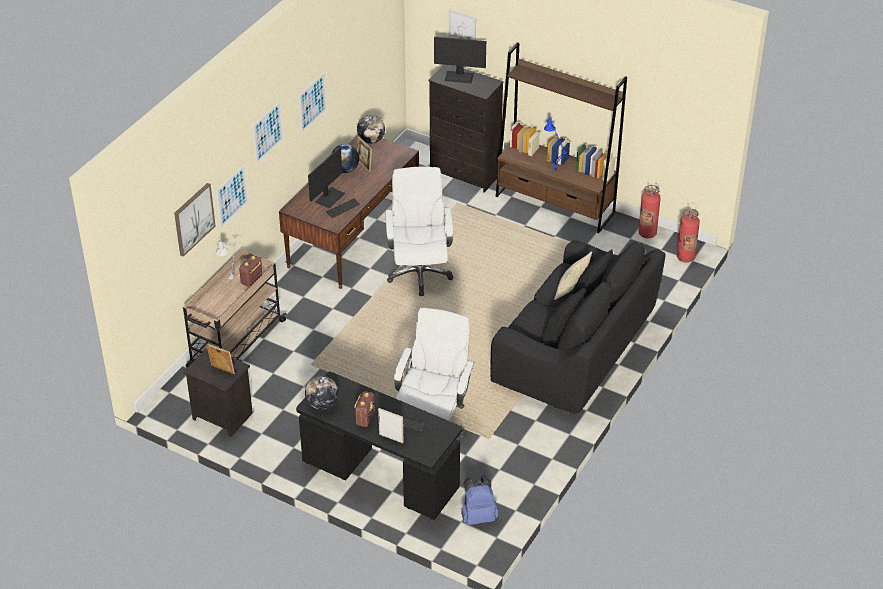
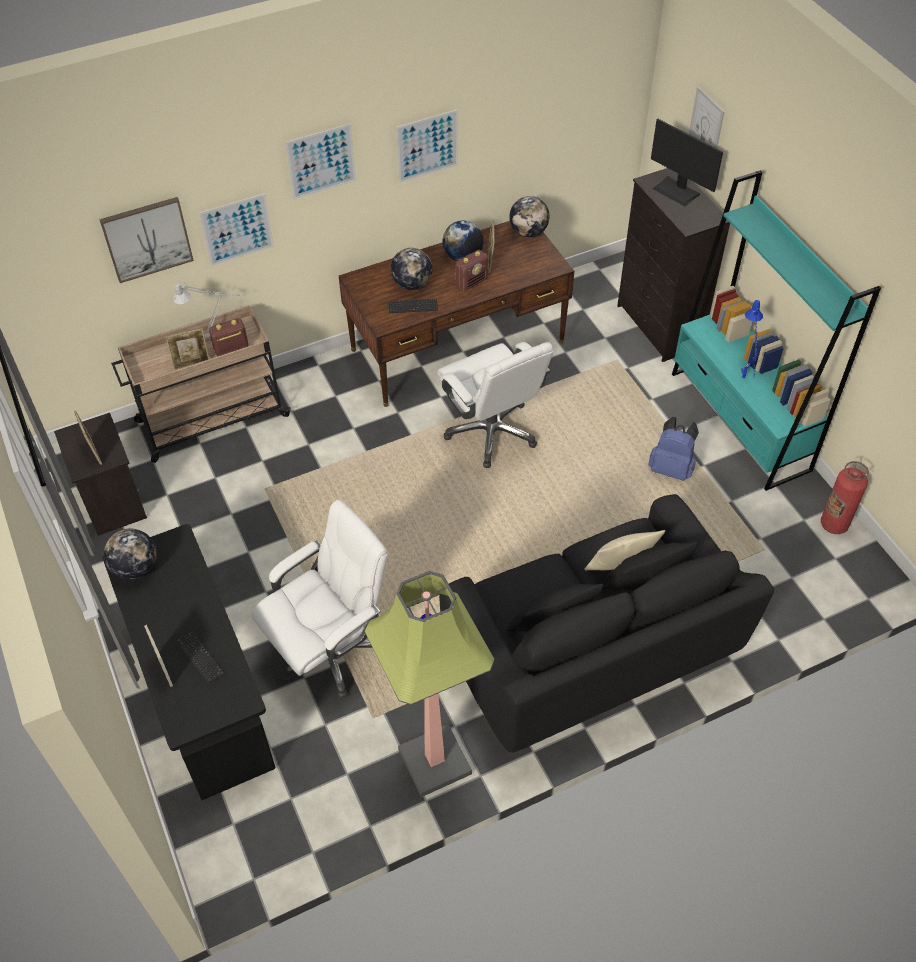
camera: 35 degrees right, 10 degrees up
(235, 298) = (192, 364): none -> picture frame
(329, 197) = (412, 284): monitor -> globe
(365, 418) = (164, 619): radio -> radio (472, 282)
(419, 273) = (492, 432): white office chair -> white office chair turned 120 degrees clockwise
(478, 516) = (259, 830): blue backpack -> blue backpack (671, 468)
(540, 441) = (434, 763): none -> floor lamp
(555, 205) = (739, 421): brown bookcase -> turquoise bookcase
(685, 257) = (862, 588): fire extinguisher -> none

